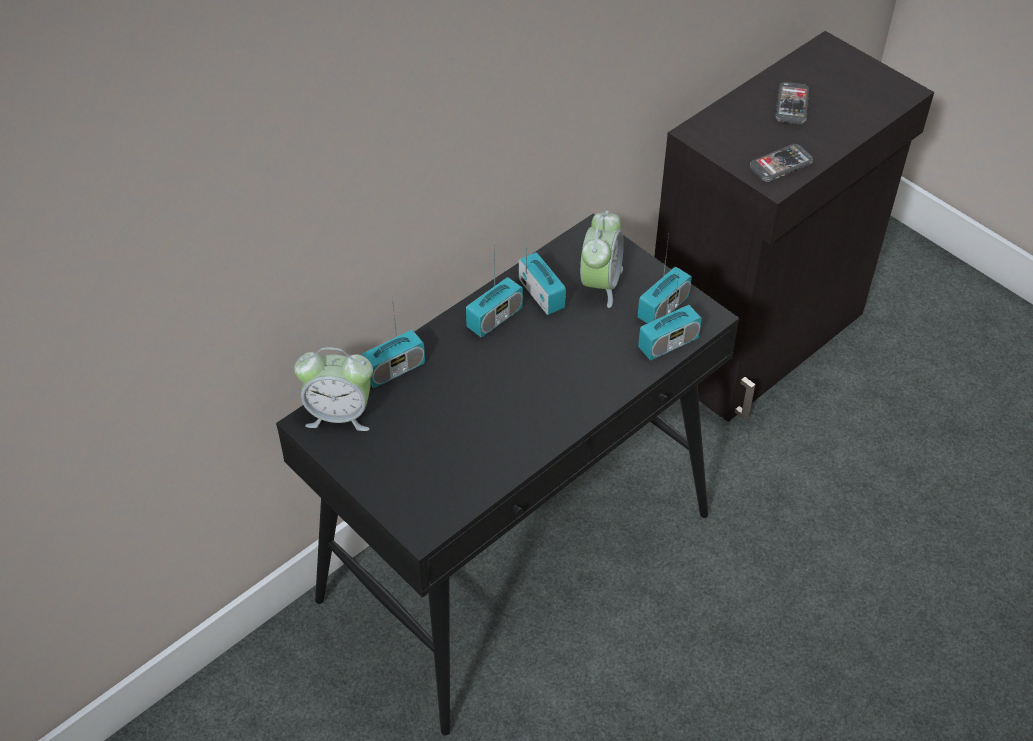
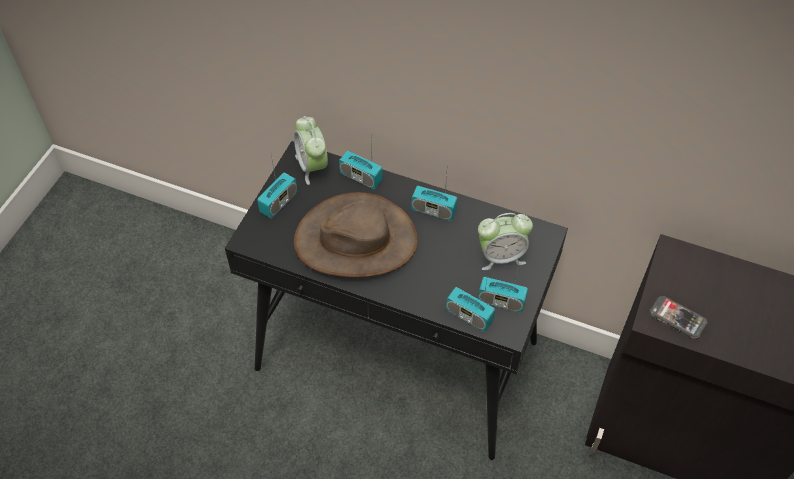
camera: 65 degrees right, 5 degrees up
(494, 411) = (355, 240): none -> brown hat
(541, 294) = (470, 227): radio -> radio (279, 202)
(792, 105) = (755, 304): phone -> none

